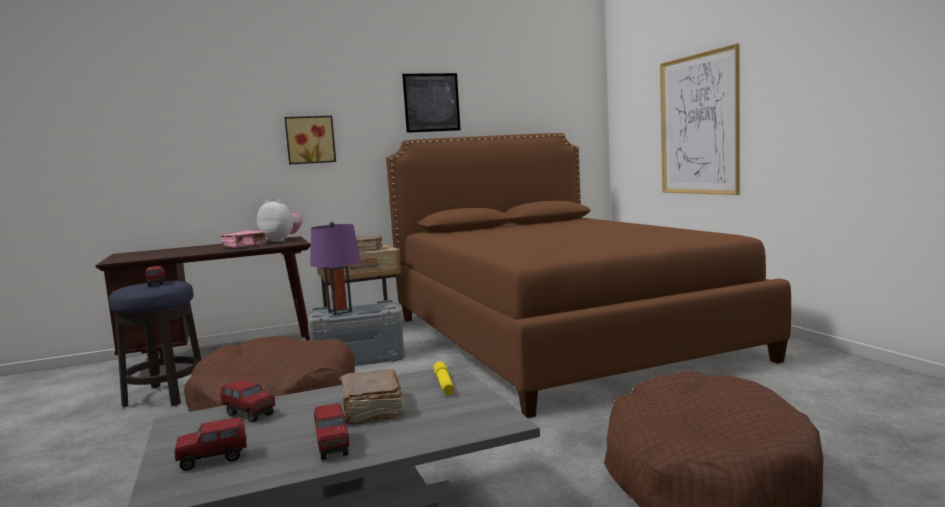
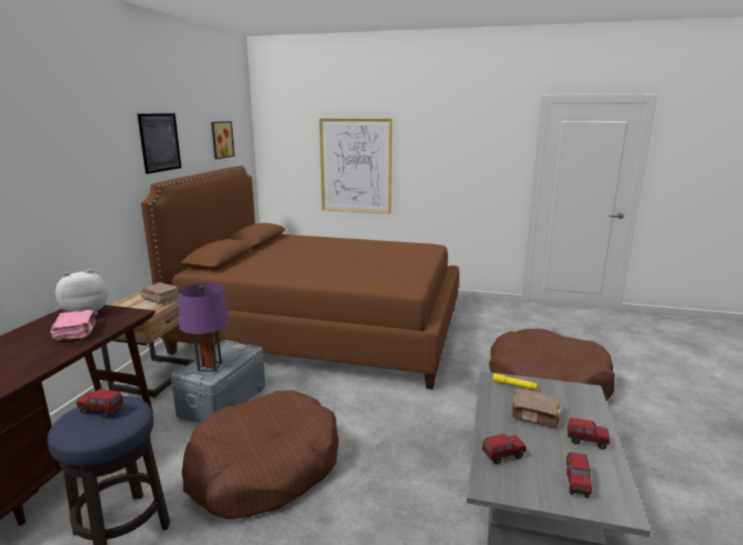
camera: 55 degrees left, 10 degrees up
(310, 140) = (68, 191): picture -> picture (221, 139)

